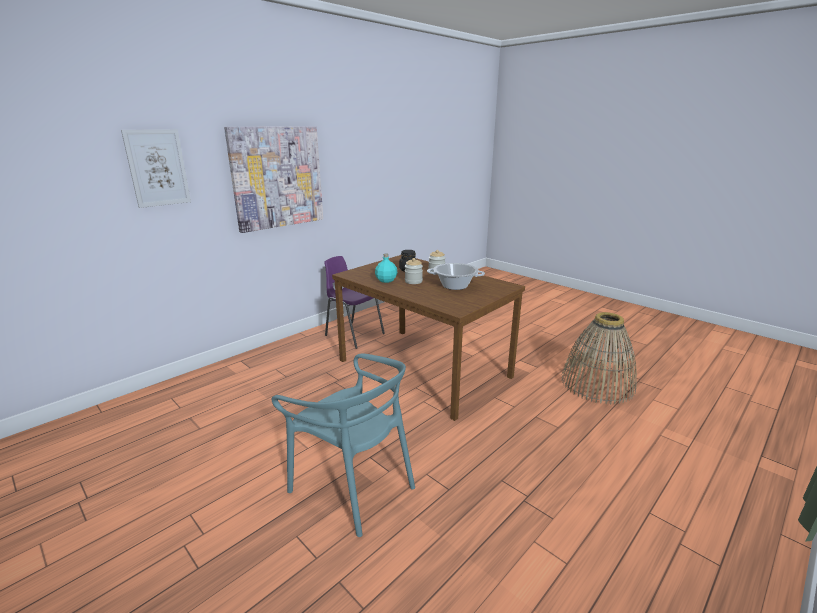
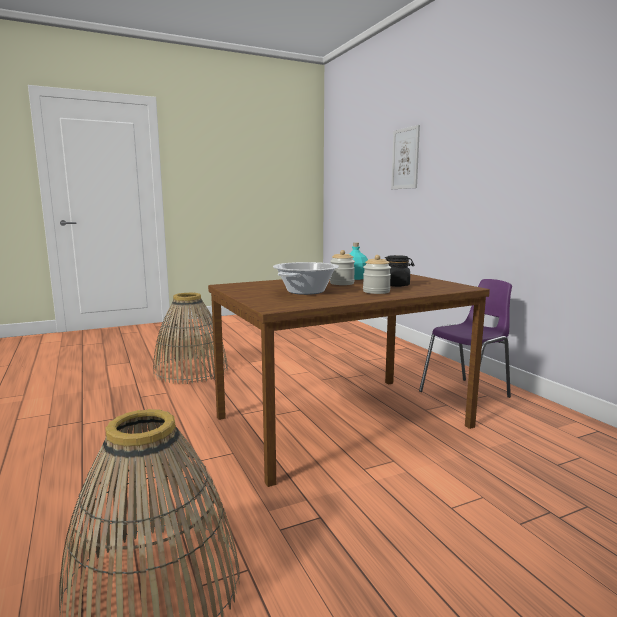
camera: 110 degrees right, 10 degrees down
(277, 177) = (484, 167): picture -> none
(353, 486) = (191, 370): turquoise chair -> basket

